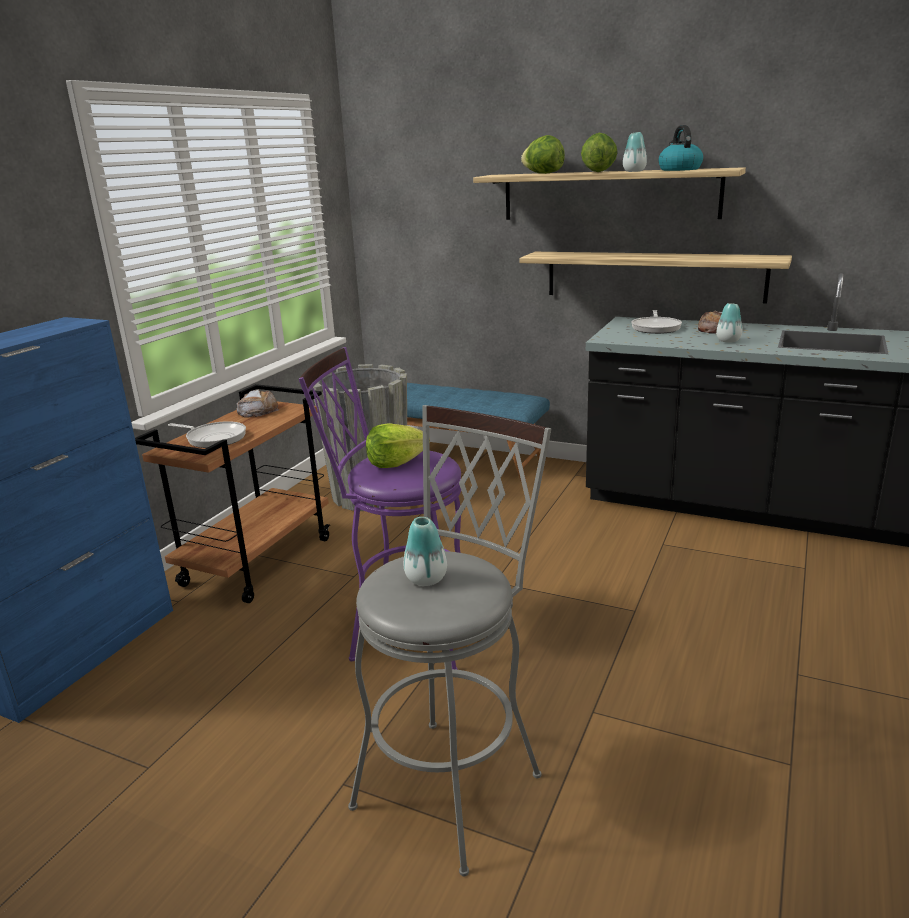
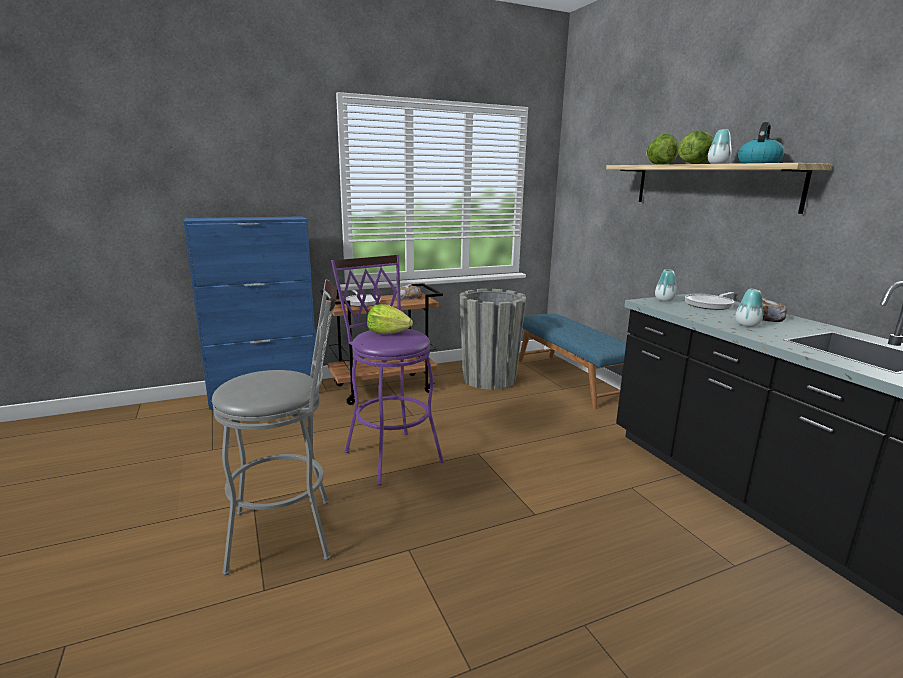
camera: 40 degrees right, 5 degrees down
(426, 579) = (264, 380): vase -> vase (664, 300)
(653, 276) = (736, 261): shelf -> none

